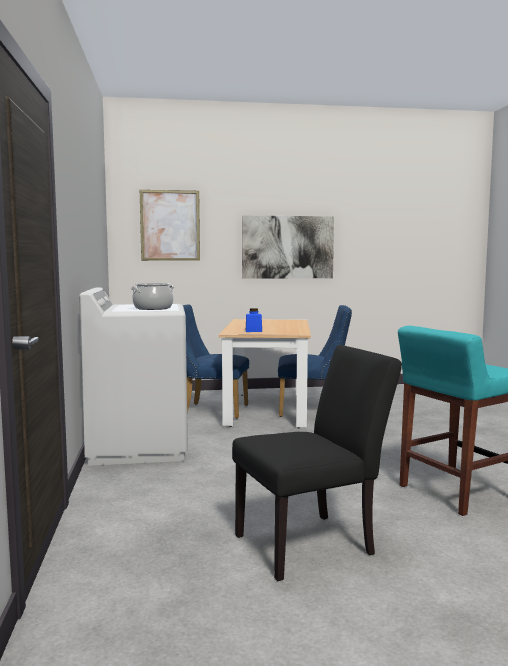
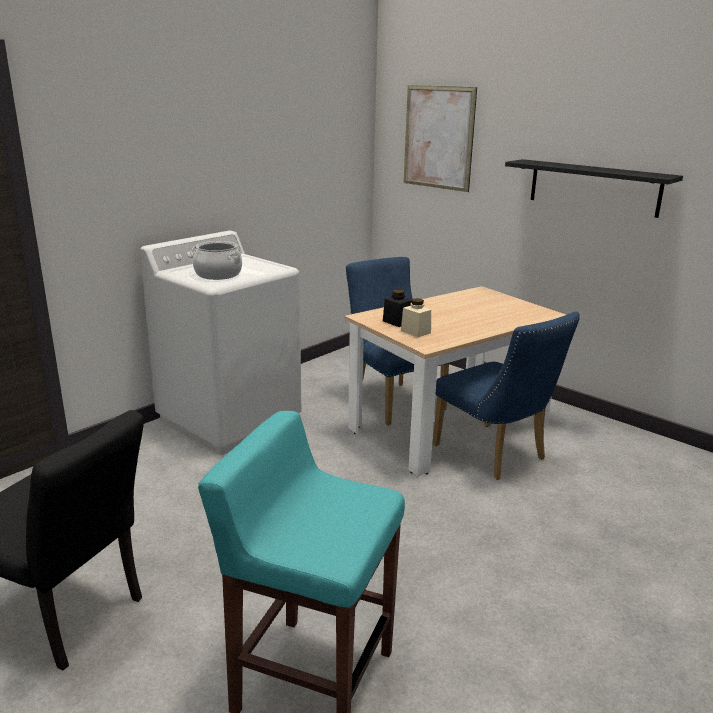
camera: 50 degrees right, 15 degrees up
(253, 331) = (397, 322): blue jar -> black jar
(276, 331) = (415, 332): none -> beige jar
(288, 247) = (593, 187): picture -> black shelf

